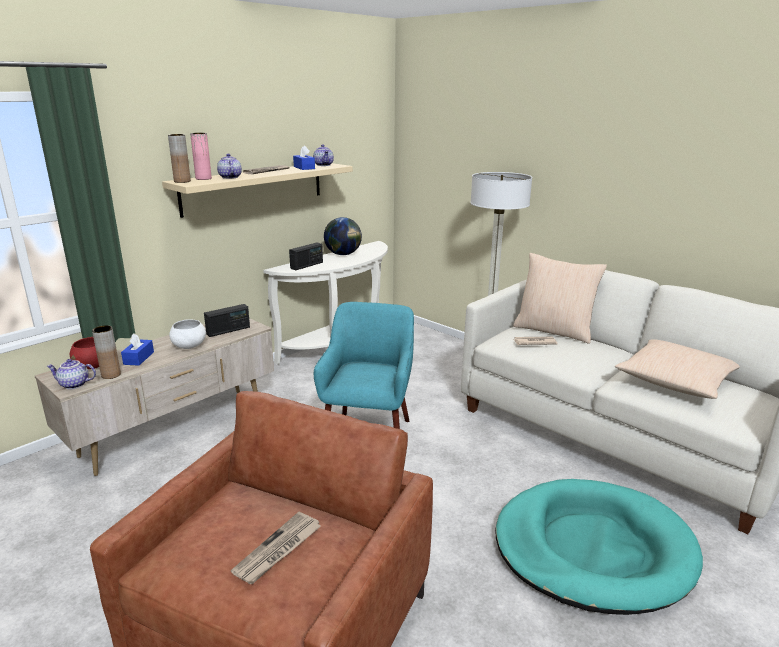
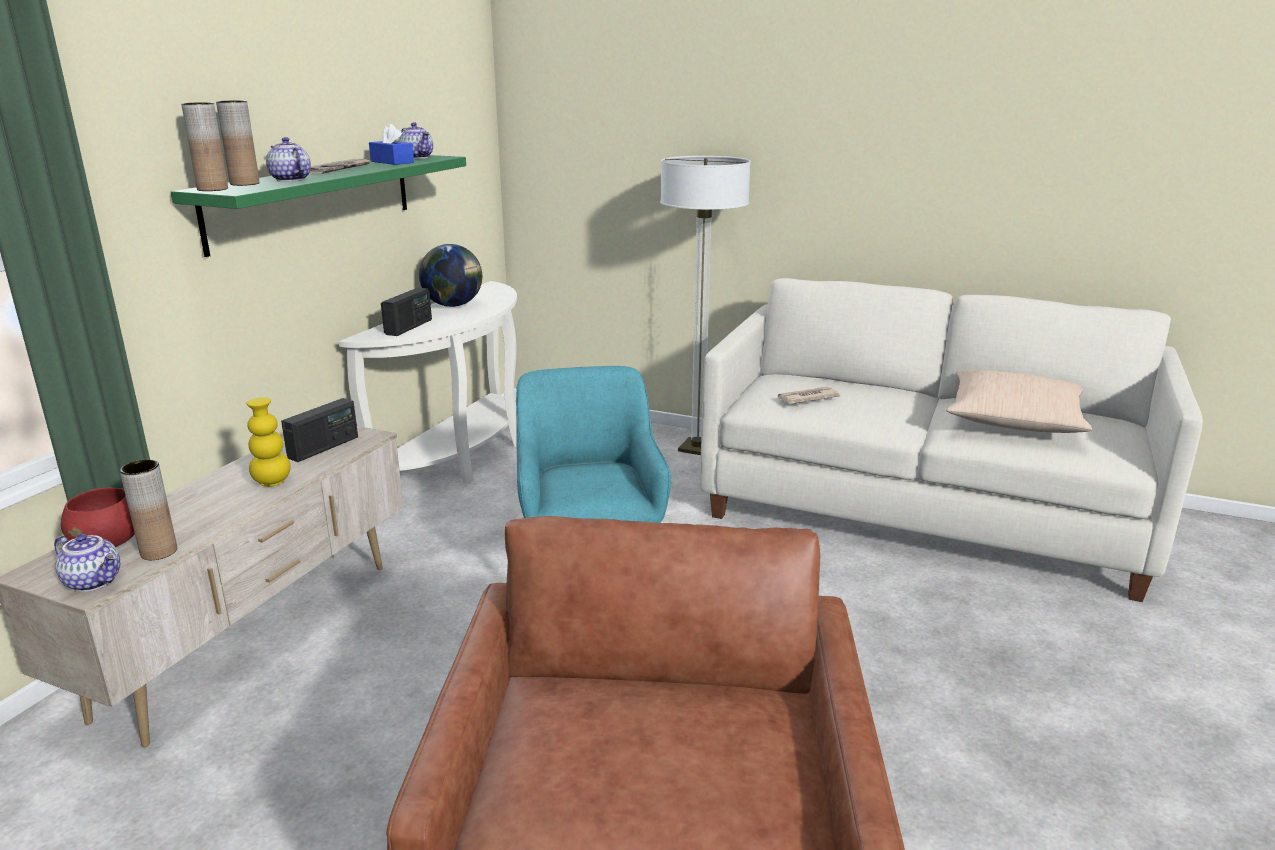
camera: 20 degrees left, 0 degrees up
(73, 385) = (95, 581): teapot -> teapot turned 135 degrees counterclockwise
(139, 358) = (191, 516): blue tissue box -> none
(189, 346) = (272, 482): white bowl -> yellow vase
(203, 178) = (244, 184): pink vase -> brown vase
(254, 188) = (314, 200): beige shelf -> green shelf
(278, 550) = (693, 755): newspaper -> none
(554, 330) = (818, 379): beige pillow -> none
(592, 549) = (987, 664): turquoise dog bed -> none

